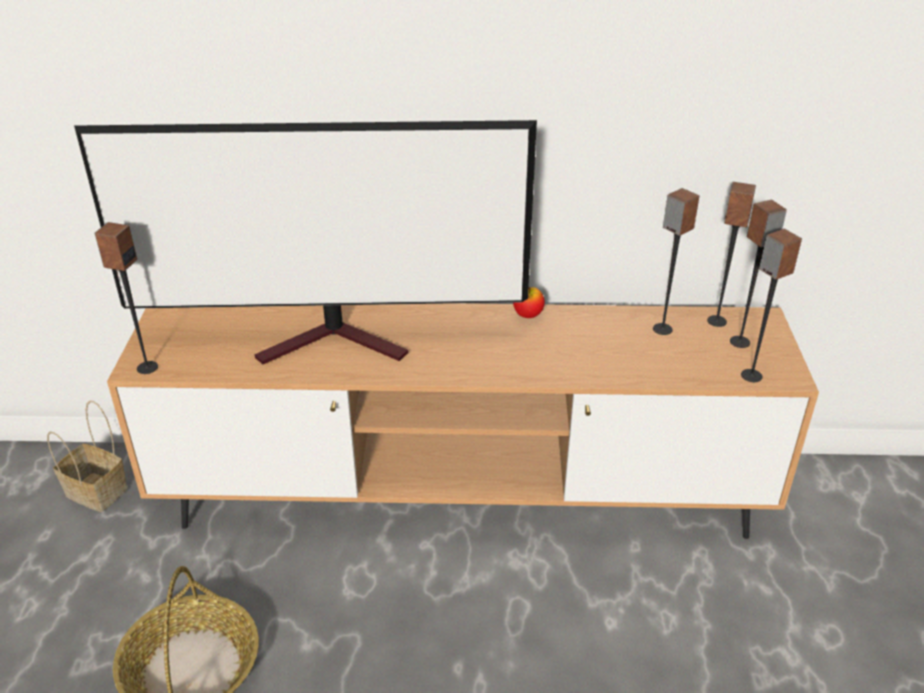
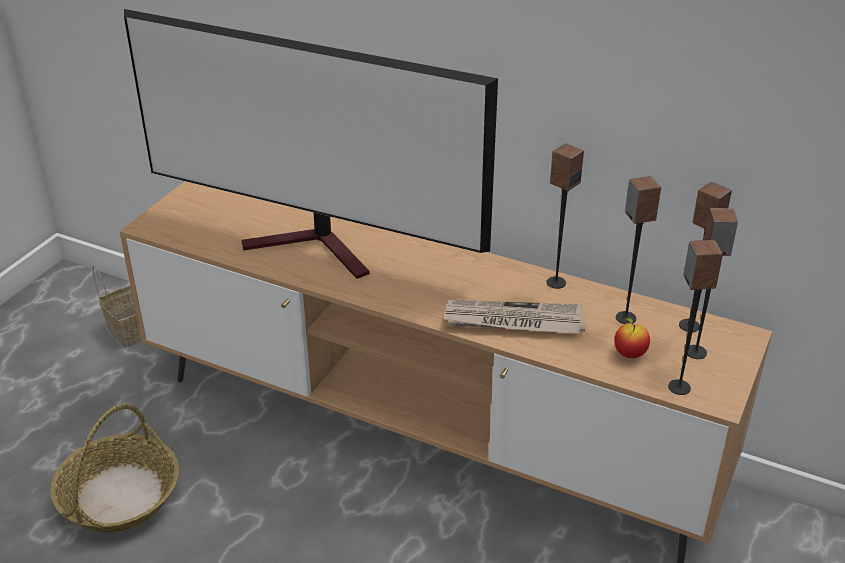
camera: 25 degrees right, 0 degrees up
(147, 367) = (155, 228): speaker -> speaker (555, 282)
(528, 315) = (504, 269): apple -> apple (629, 354)
(572, 359) = (513, 321): none -> newspaper

